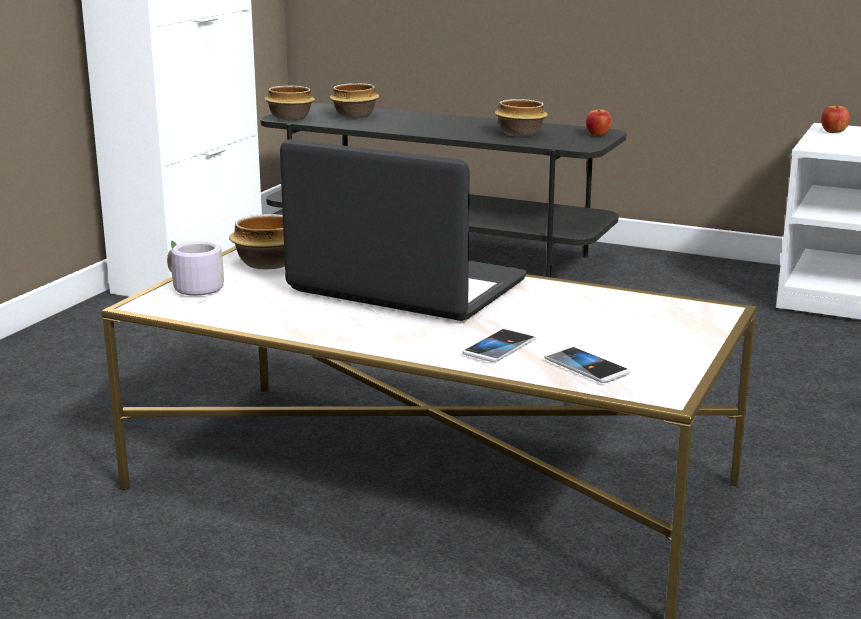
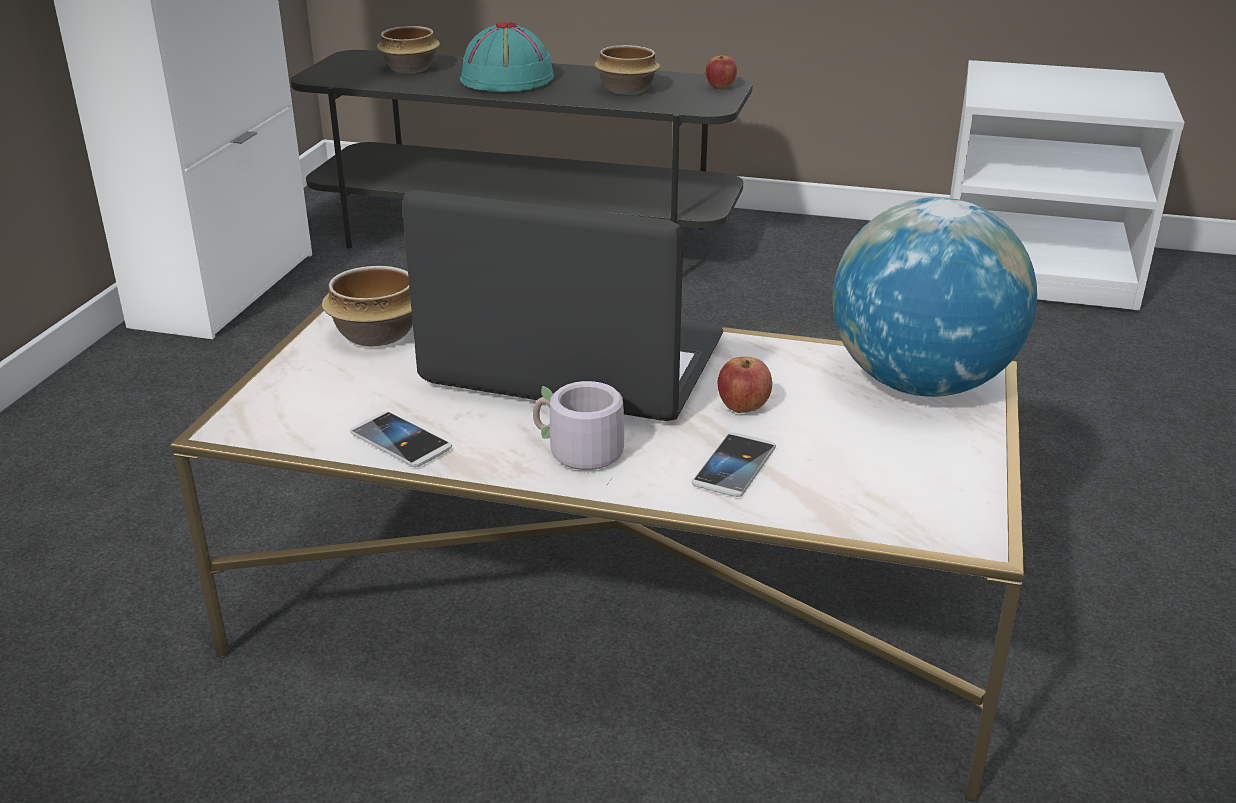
camera: 10 degrees left, 10 degrees up
(192, 289) = (287, 392): grey mug -> grey mug (576, 454)
(289, 118) = (328, 77): bowl -> none
(427, 125) = (507, 80): none -> turquoise hat
(586, 367) = (858, 493): phone -> phone (400, 441)
(669, 313) = (920, 383): none -> globe
(833, 132) = (999, 75): apple -> apple (743, 408)

